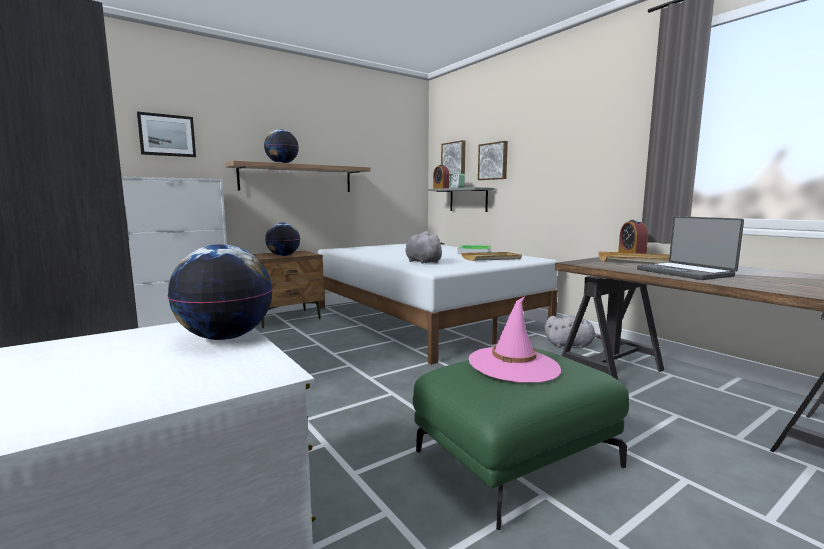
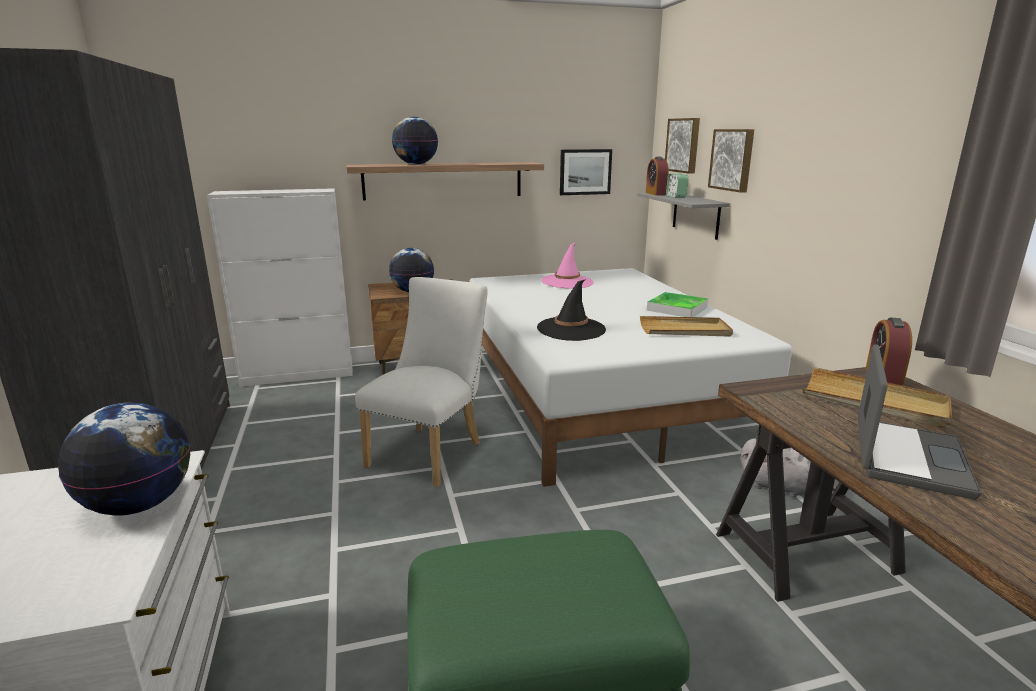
camera: 20 degrees right, 10 degrees up
(167, 135) = (273, 133): picture -> picture (585, 172)
(334, 358) = (431, 451): none -> white chair
(422, 262) = (571, 329): grey plush toy -> black hat
(513, 365) = (531, 573): pink hat -> pink hat (567, 282)
(685, 273) = (906, 457): laptop -> laptop turned 150 degrees counterclockwise

